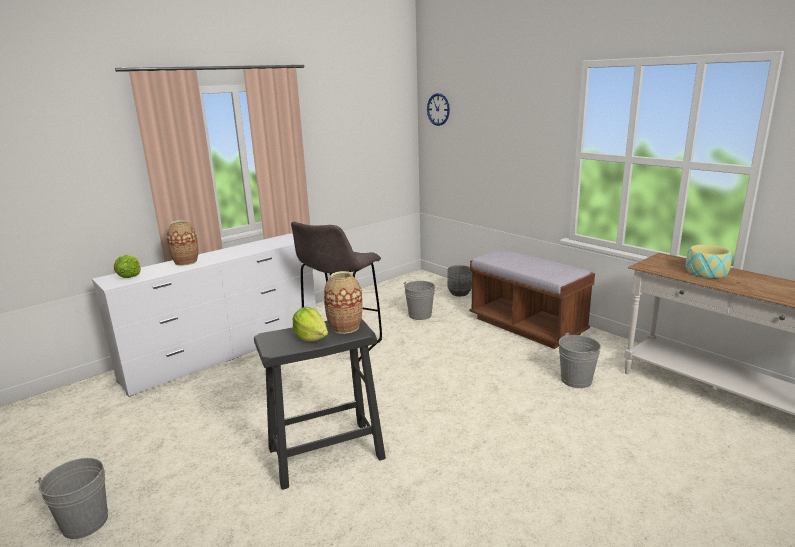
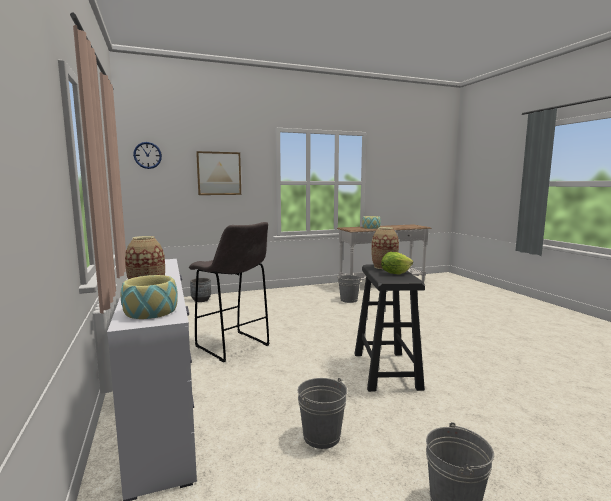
camera: 70 degrees left, 10 degrees down
(130, 276) = (151, 311): lettuce -> bowl
(420, 315) = (217, 315): grey bucket -> grey bucket (321, 436)
(503, 135) = (219, 173): none -> picture
(526, 326) = (277, 296): brown bench -> none

